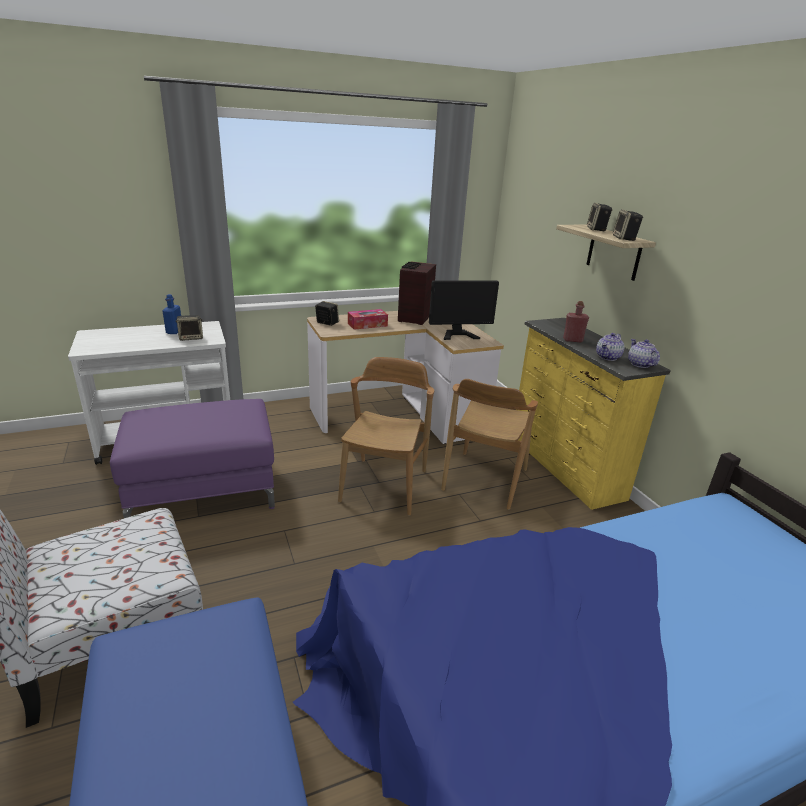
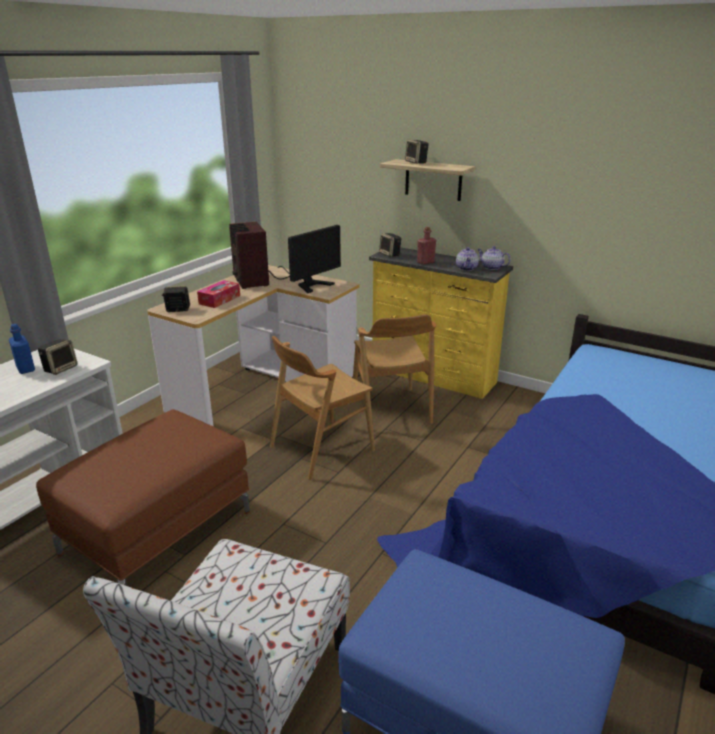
camera: 35 degrees left, 0 degrees up
(204, 490) = (157, 531): purple ottoman -> brown ottoman
(384, 485) = (321, 448): brown chair -> brown chair turned 105 degrees counterclockwise
(625, 238) = (453, 167): speaker -> speaker (390, 254)

